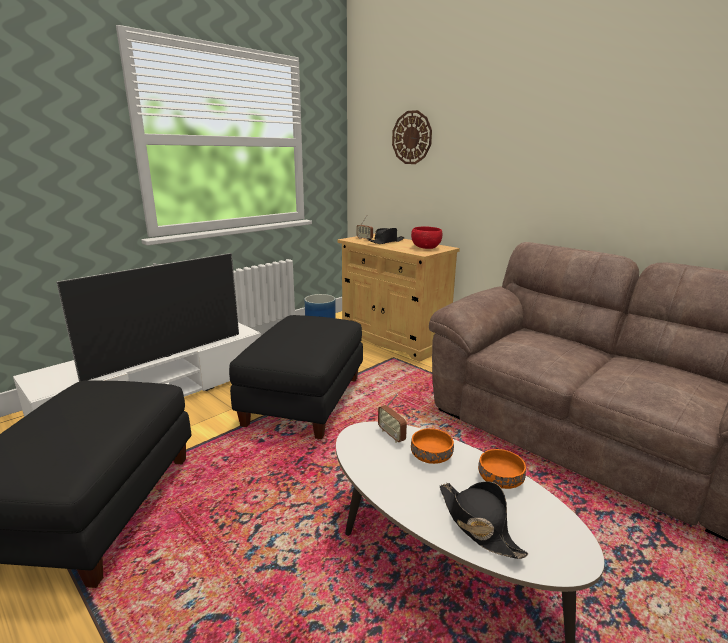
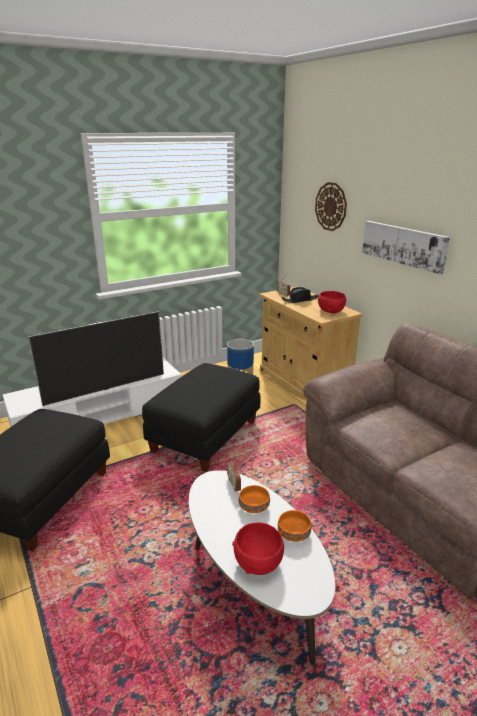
camera: 15 degrees right, 5 degrees up
(477, 524) = (258, 562): black hat -> red bowl
(505, 164) = (403, 245): none -> picture

